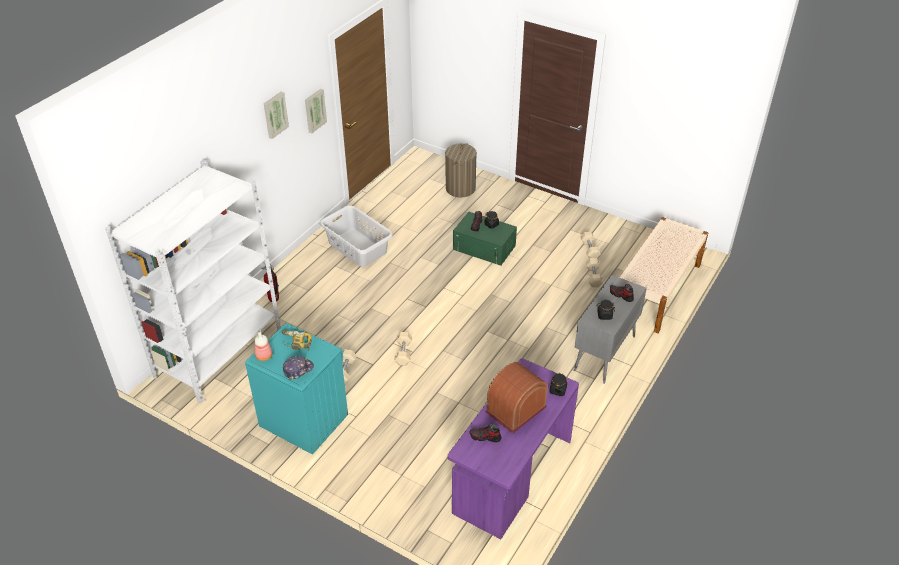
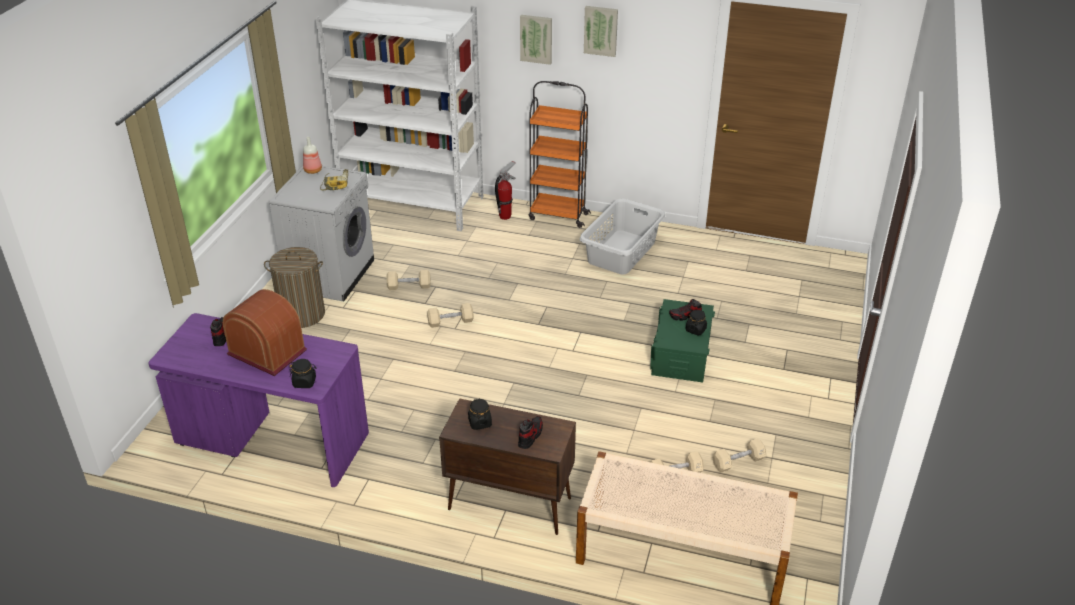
camera: 75 degrees right, 5 degrees down
(291, 269) = (558, 216): none -> orange cart
(298, 369) = (296, 192): cap -> none
(304, 419) = (332, 275): turquoise washing machine -> white washing machine
(314, 110) = (670, 69): picture -> picture (536, 38)
(460, 189) = (799, 311): laundry basket -> laundry basket (302, 314)
(604, 354) = (508, 504): grey cabinet -> brown cabinet

